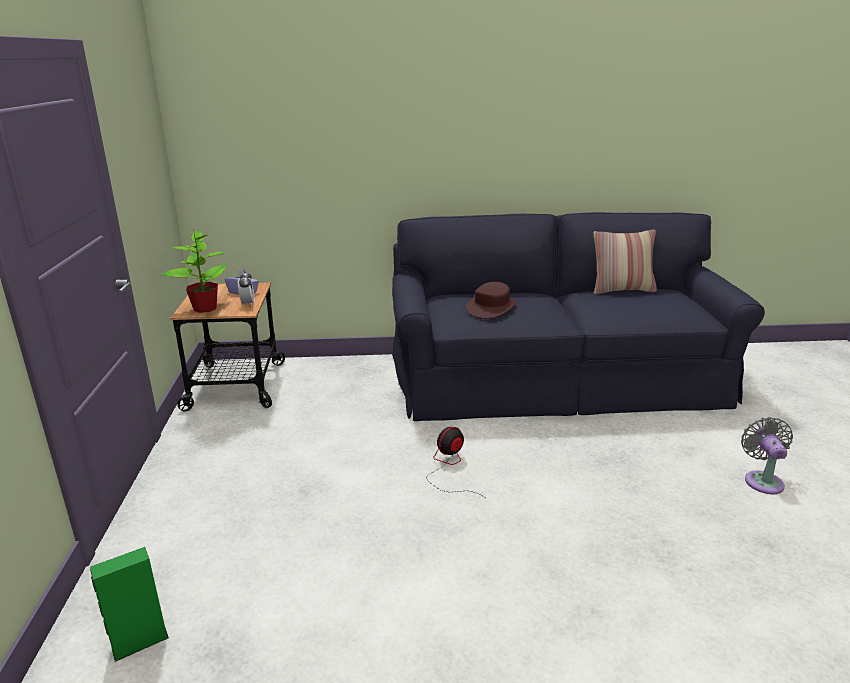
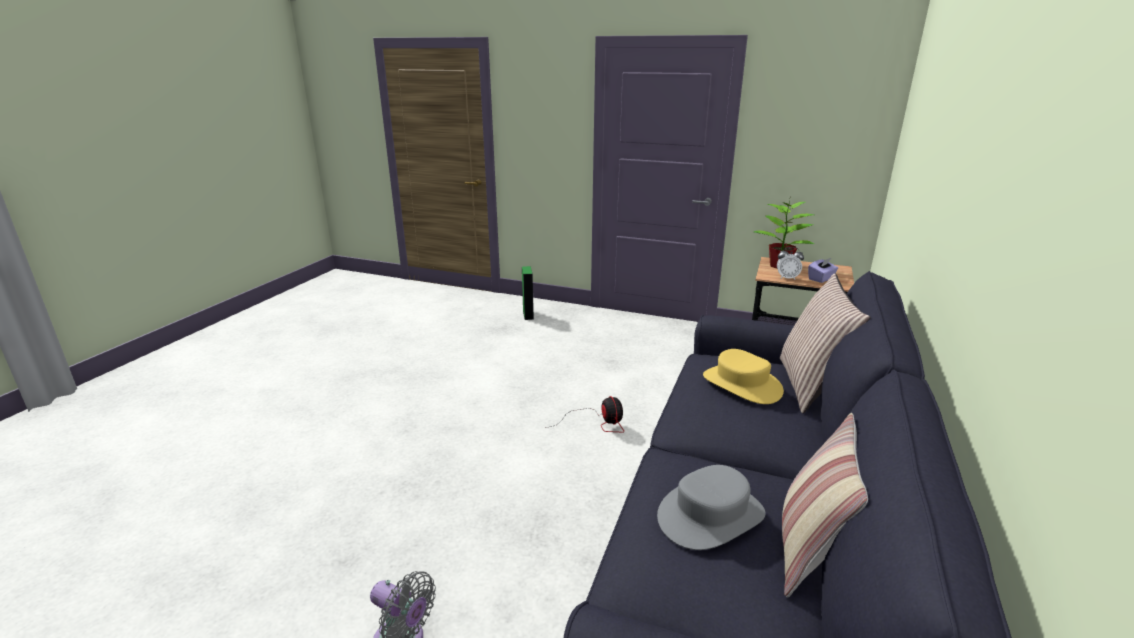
camera: 115 degrees right, 0 degrees up
(463, 294) = (810, 385): none -> pillow
(491, 308) = (741, 384): brown hat -> yellow hat
(634, 304) = (710, 515): none -> grey hat

